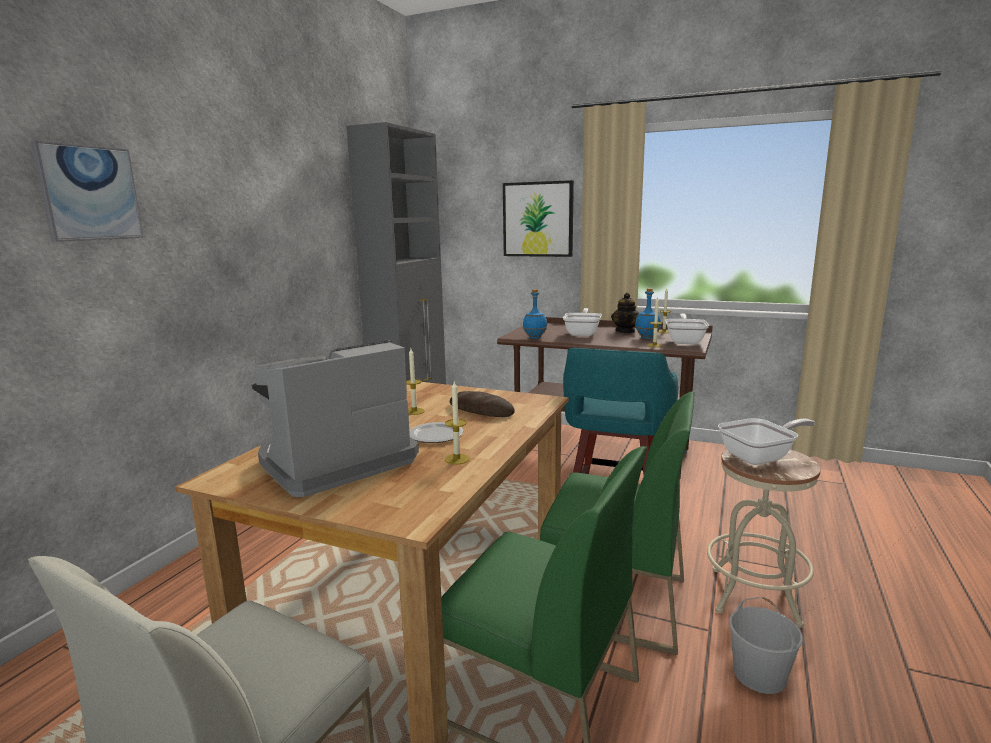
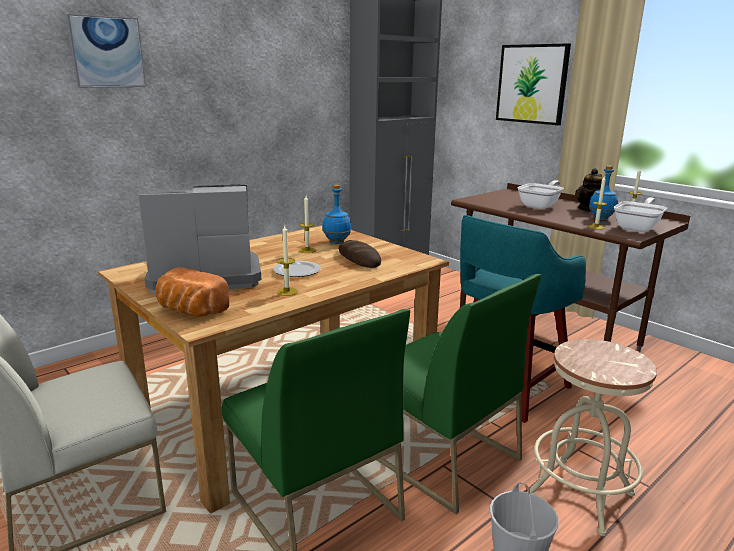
camera: 25 degrees right, 5 degrees up
(376, 506) = (190, 311): none -> bread
(534, 338) = (486, 204): blue bottle -> blue bottle (336, 242)
(761, 457) = (599, 355): frying pan -> none

